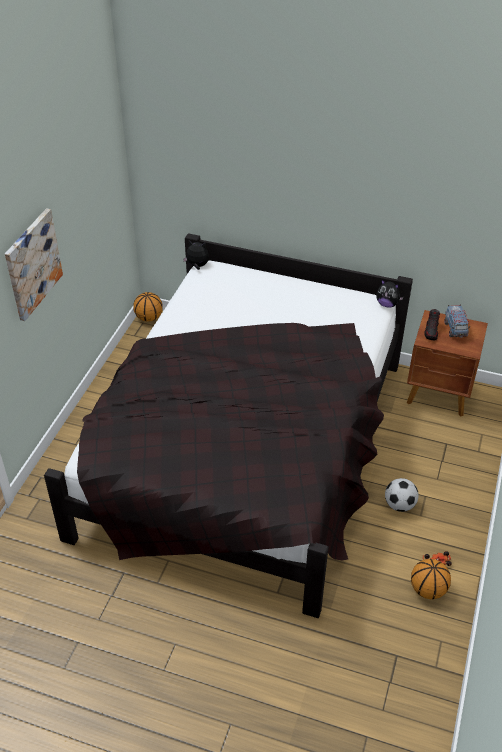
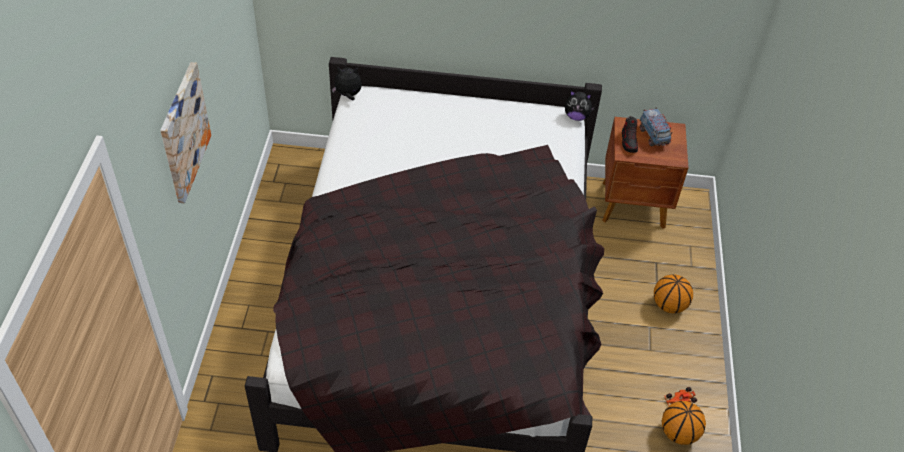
camera: 15 degrees left, 5 degrees up
(149, 318) = (285, 157): basketball -> basketball (669, 305)
(399, 505) = (625, 341): football -> none

